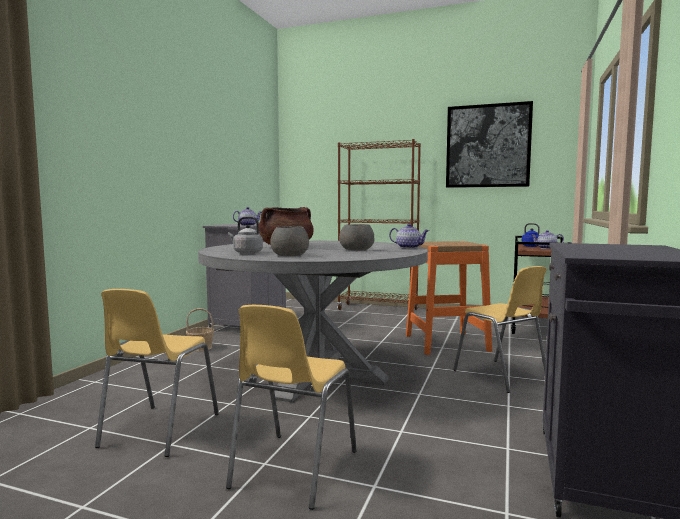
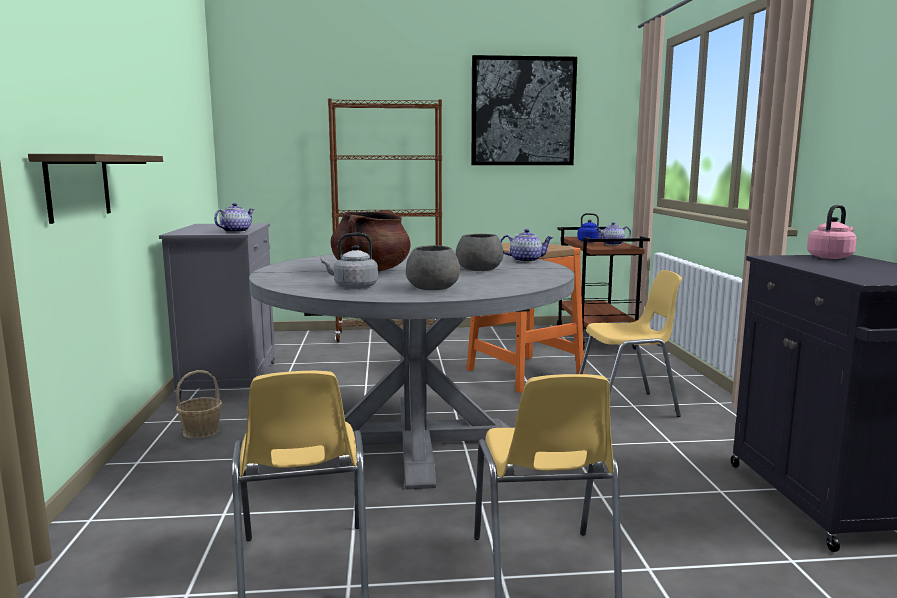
camera: 25 degrees left, 5 degrees up
(129, 190) = (78, 186): none -> shelf
(501, 376) = (626, 407): yellow chair -> yellow chair turned 45 degrees counterclockwise
(628, 245) = (831, 257): none -> pink kettle

